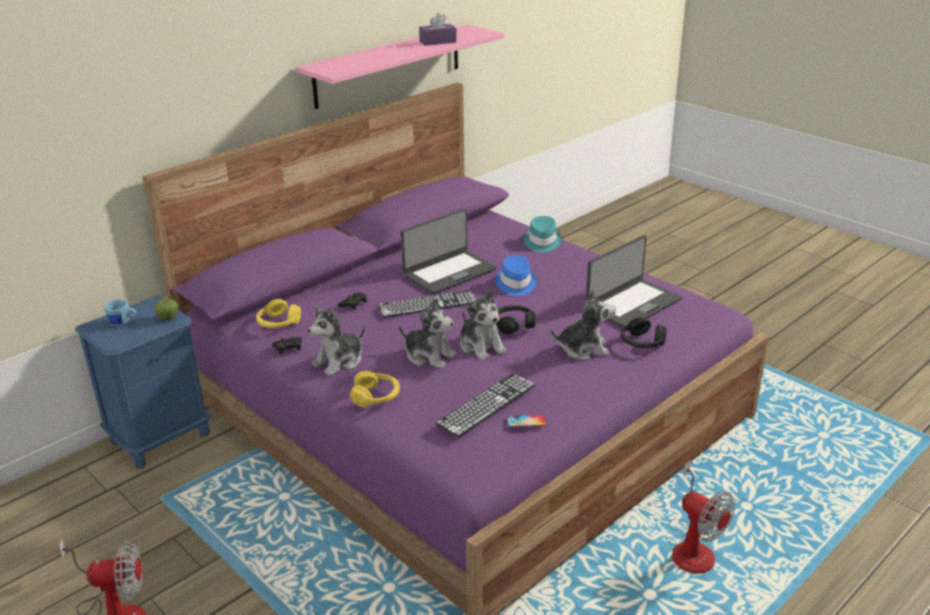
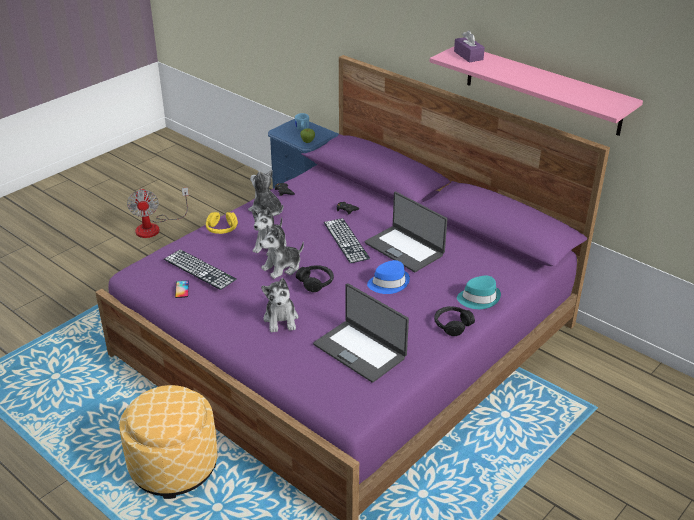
camera: 85 degrees right, 5 degrees up
(278, 323) = (316, 184): yellow headphones -> none
(438, 42) = (561, 89): purple tissue box -> purple tissue box (468, 55)
(642, 342) = (288, 351): black headphones -> black headphones (452, 325)
(692, 547) = (174, 466): fan -> ottoman

